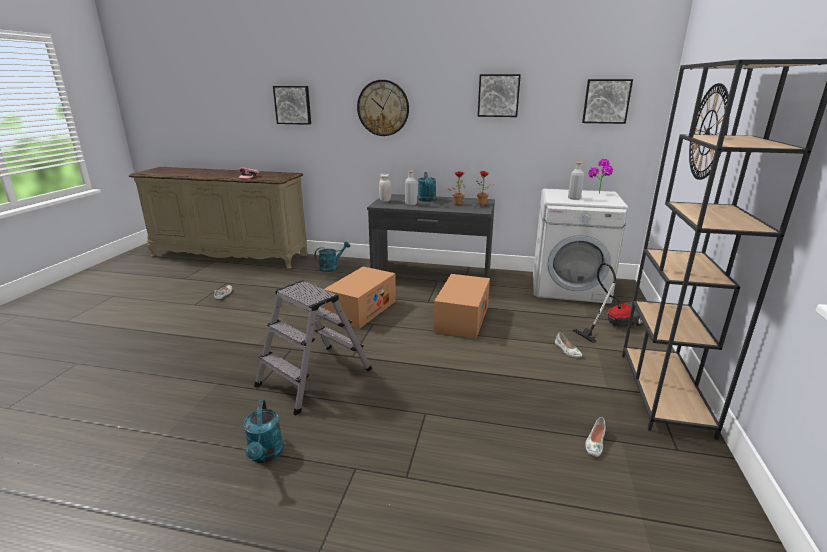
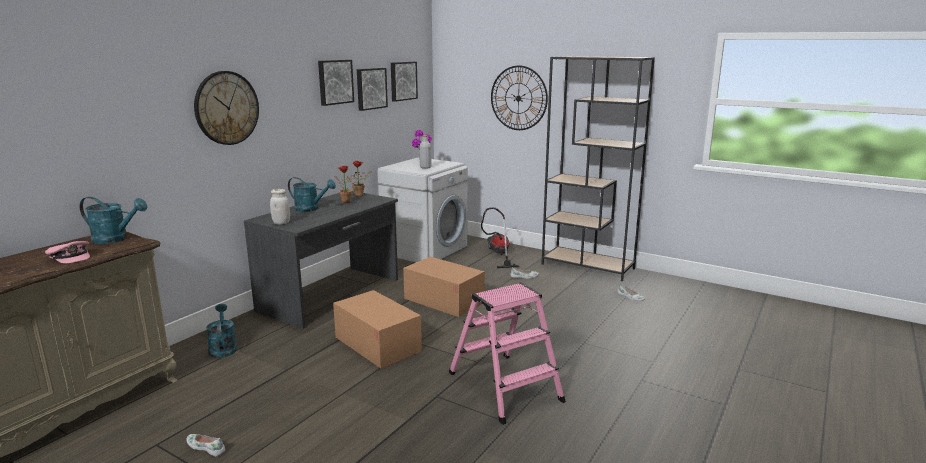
camera: 70 degrees left, 5 degrees down
(265, 455) = (618, 421): turquoise watering can -> turquoise watering can (116, 239)
(293, 105) = (88, 119): picture -> picture (370, 88)
(315, 377) = (504, 386): grey step ladder -> pink step ladder
(411, 204) = (317, 216): grey bottle -> none

